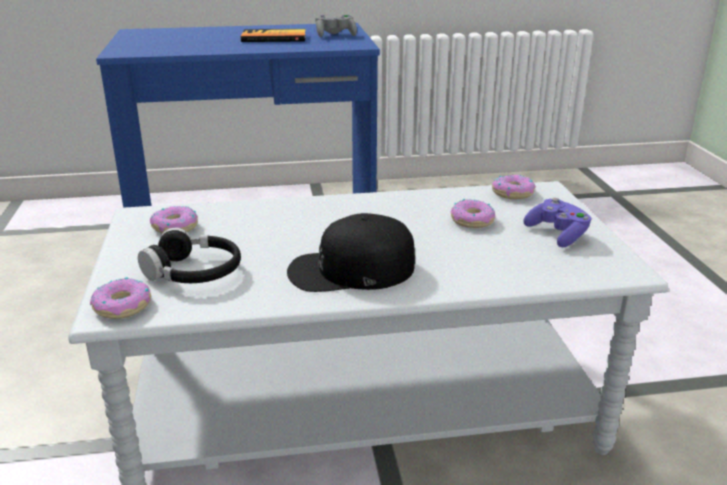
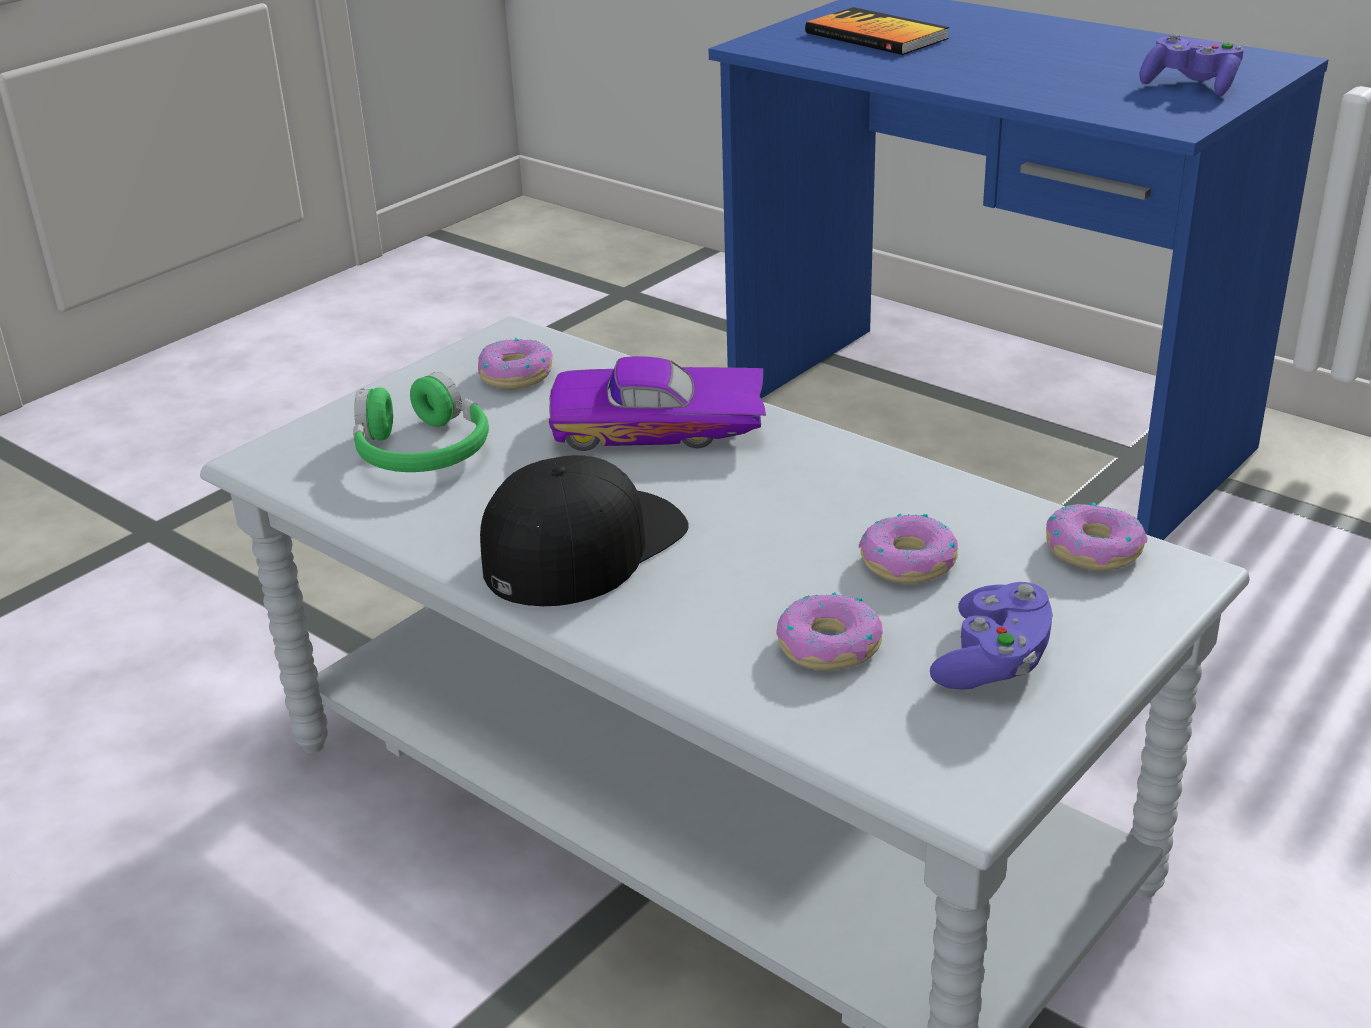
camera: 50 degrees right, 5 degrees up
(123, 306) = (288, 458): donut -> donut (828, 646)
(194, 272) = (421, 451): black headphones -> green headphones
(274, 38) = (1061, 66): book -> book (876, 36)
(289, 220) = (658, 429): none -> purple toy car
(335, 35) = (1190, 86): grey game controller -> purple game controller
(351, 270) = (583, 545): black cap -> black cap turned 90 degrees clockwise

